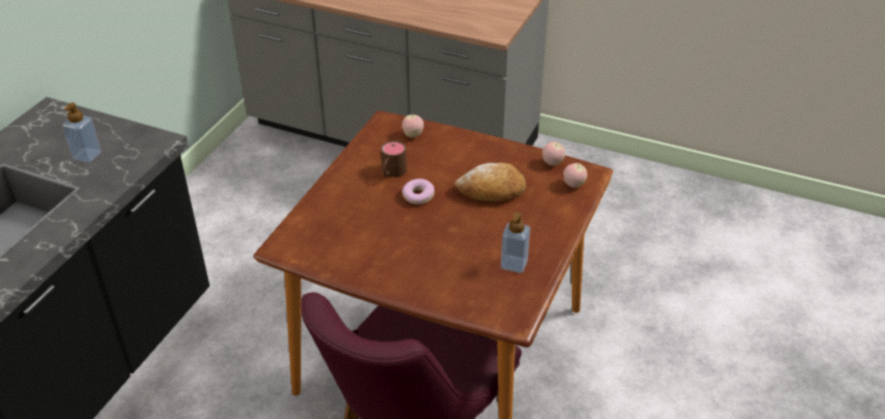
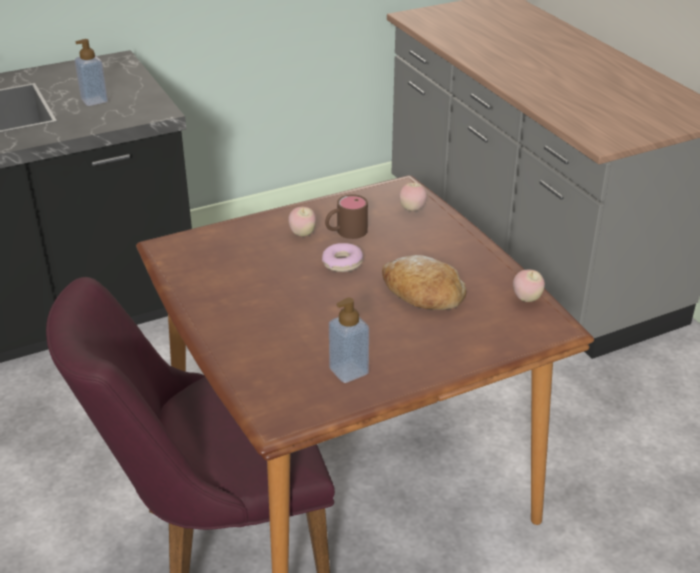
camera: 40 degrees right, 5 degrees down
(573, 185) = (522, 330): apple -> apple (302, 234)

